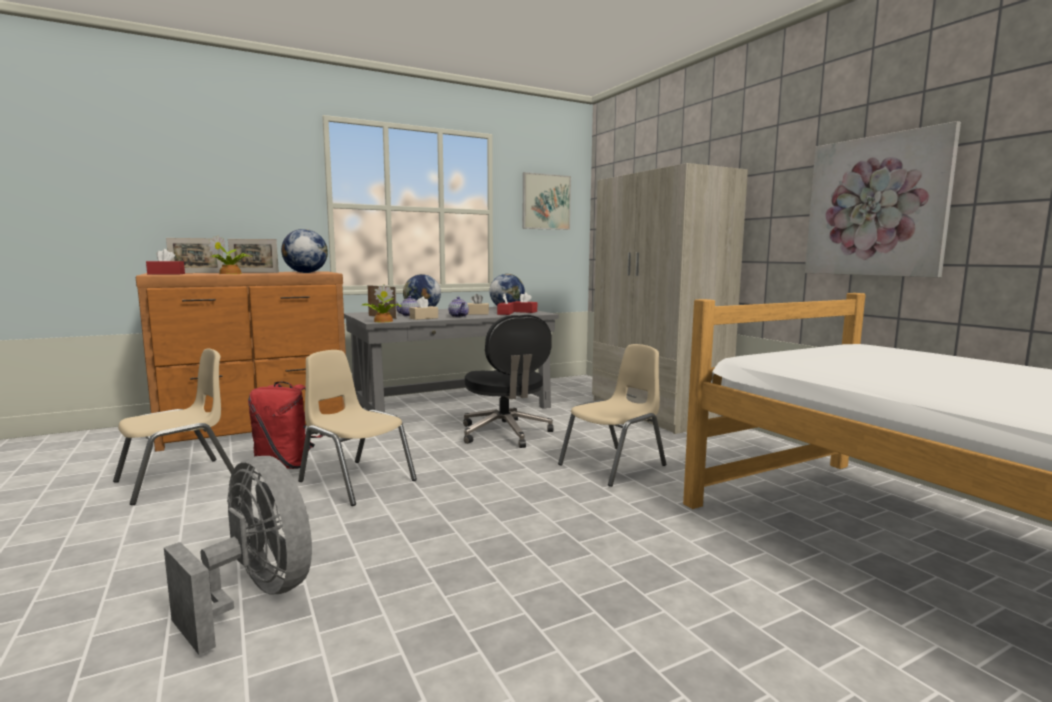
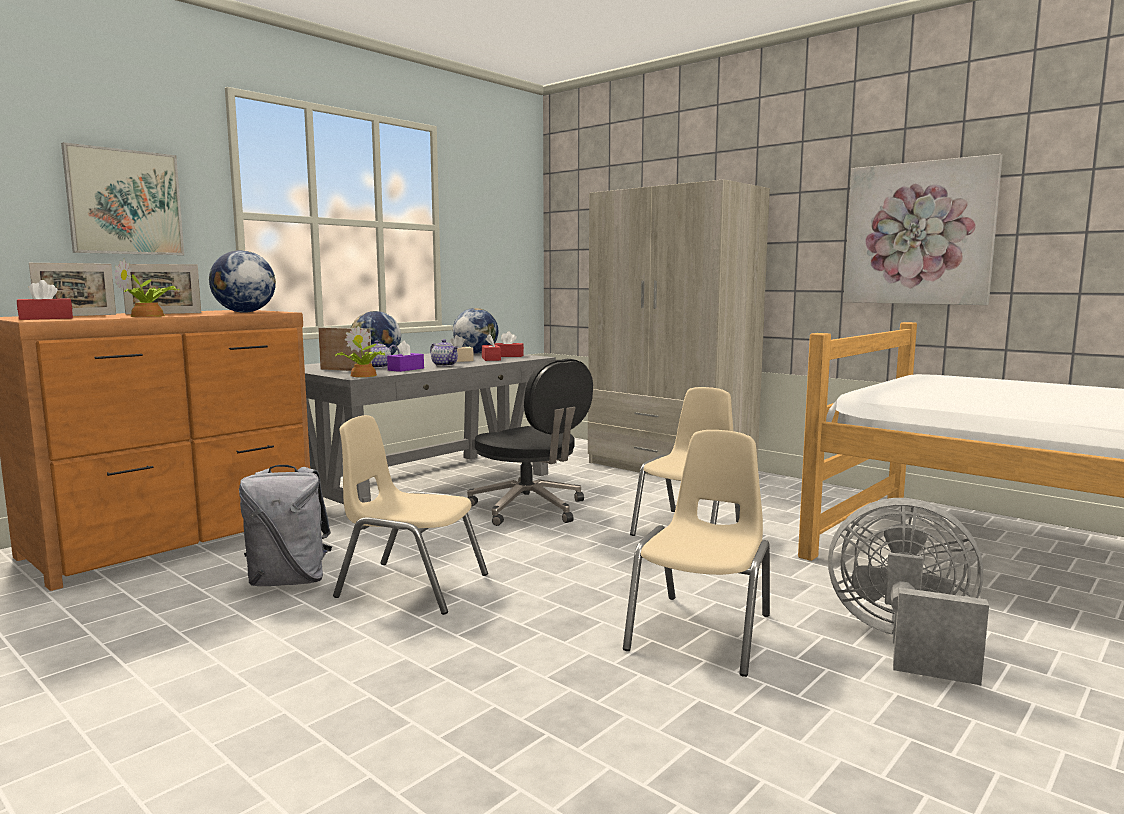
camera: 20 degrees left, 0 degrees up
(178, 480) = (147, 622): beige chair -> beige chair (702, 632)
(256, 596) = (454, 730): grey fan -> grey fan (904, 642)
(287, 465) = (289, 581): red backpack -> grey backpack
(424, 318) = (406, 369): beige tissue box -> purple tissue box
(546, 202) = (497, 215): picture -> picture (125, 202)

